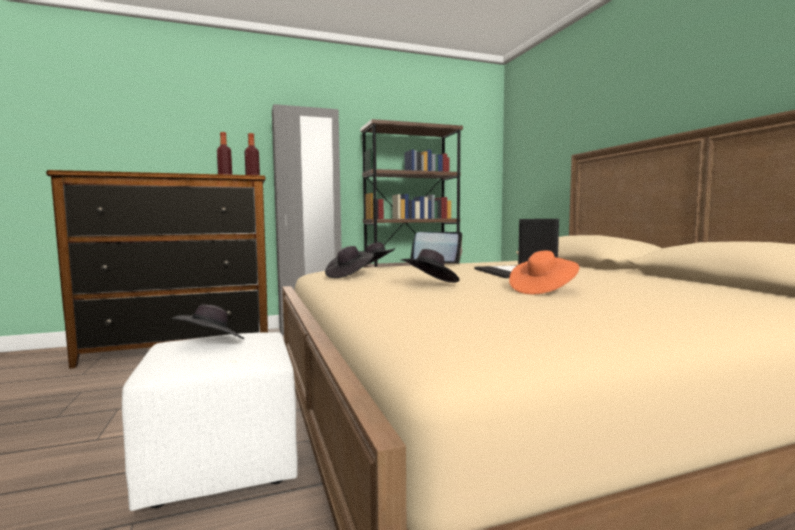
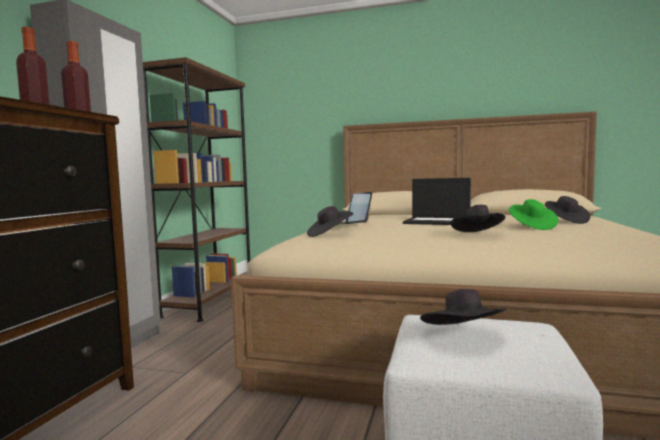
camera: 55 degrees left, 0 degrees up
(349, 275) = (369, 242): black hat -> black hat (566, 221)
(542, 290) = (531, 227): orange hat -> green hat

